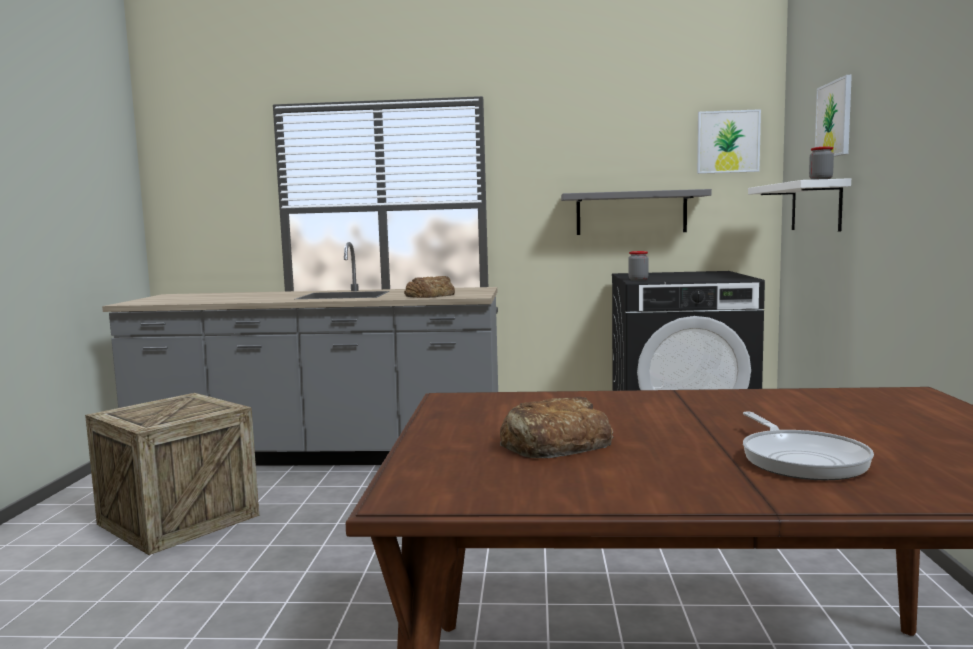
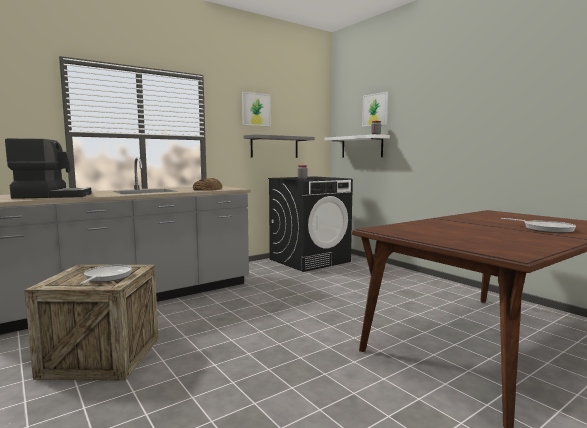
camera: 40 degrees left, 0 degrees up
(169, 414) = (106, 277): none -> frying pan
(220, 298) = (52, 196): none -> coffee machine
(553, 443) = (477, 236): bread -> none
(728, 142) = (312, 115): picture -> picture (256, 109)

